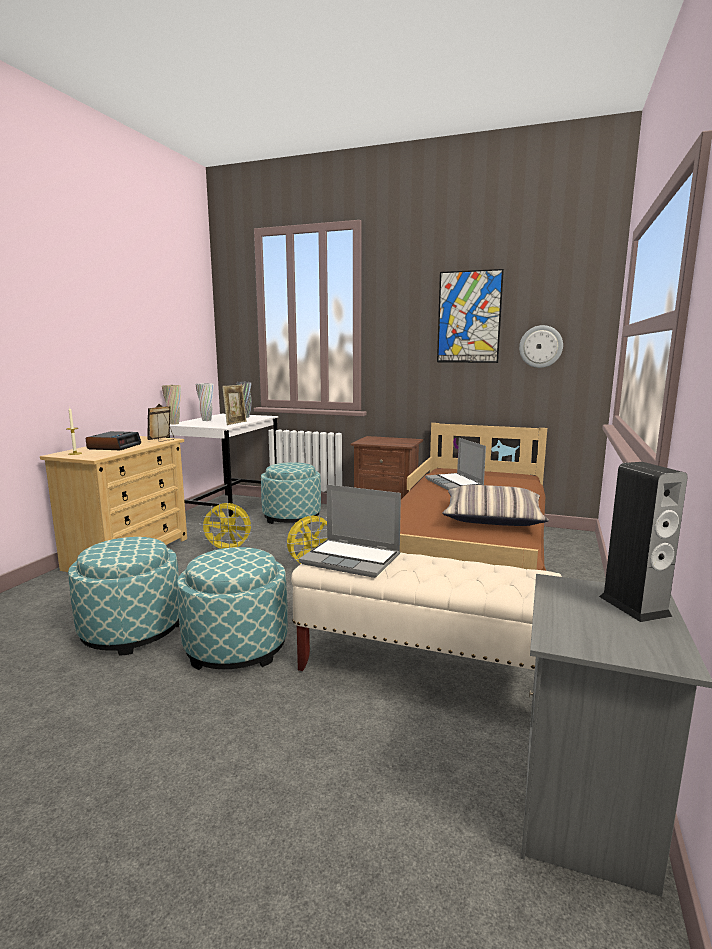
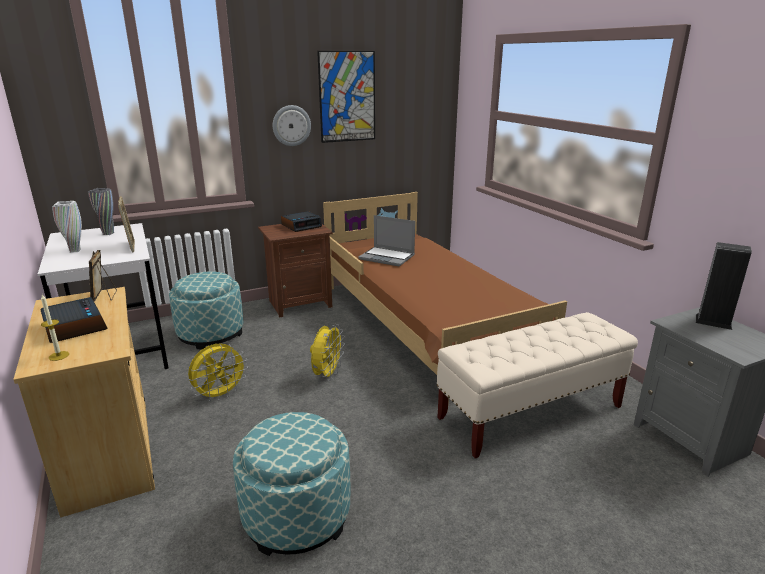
camera: 45 degrees left, 10 degrees up
(174, 424) = (49, 267): beige vase -> none
(236, 646) = (405, 470): ottoman -> none
(352, 559) = (494, 354): laptop -> none
(398, 440) = (301, 226): none -> alarm clock
(493, 518) = (476, 283): pillow -> none
(540, 346) = (406, 122): wall clock -> wall clock (291, 125)

